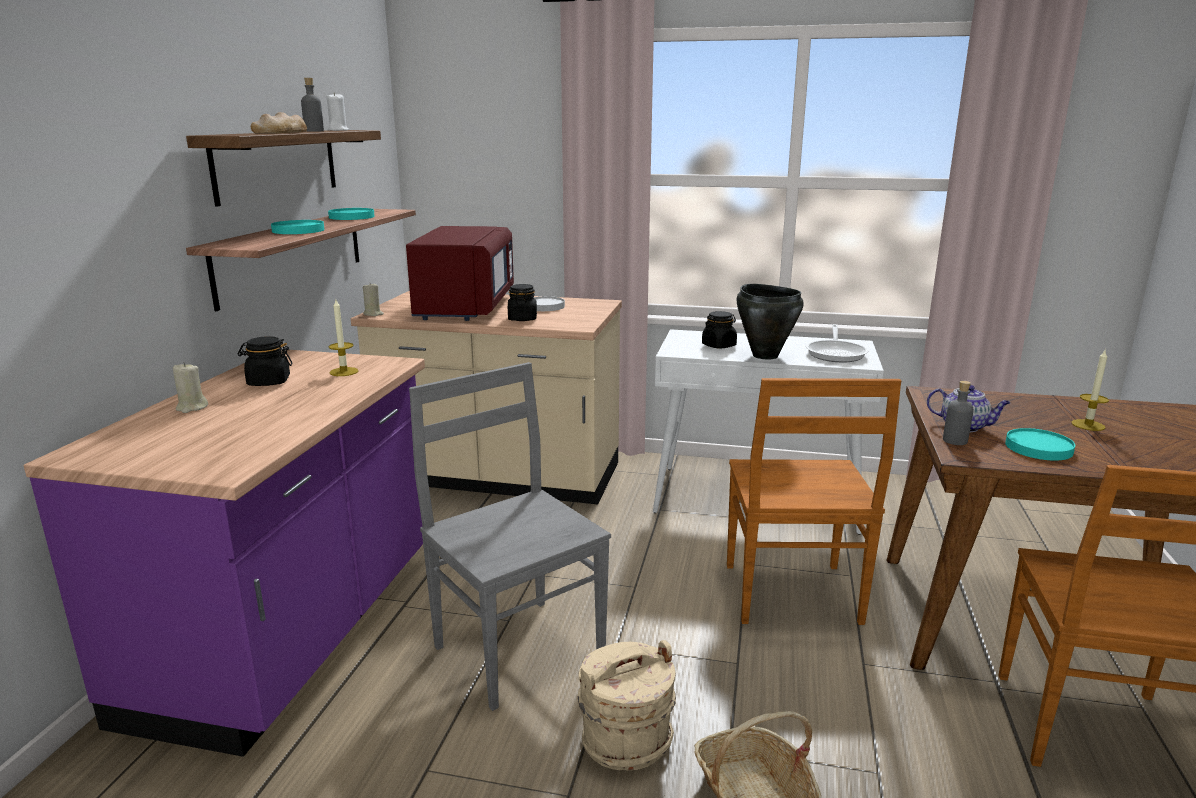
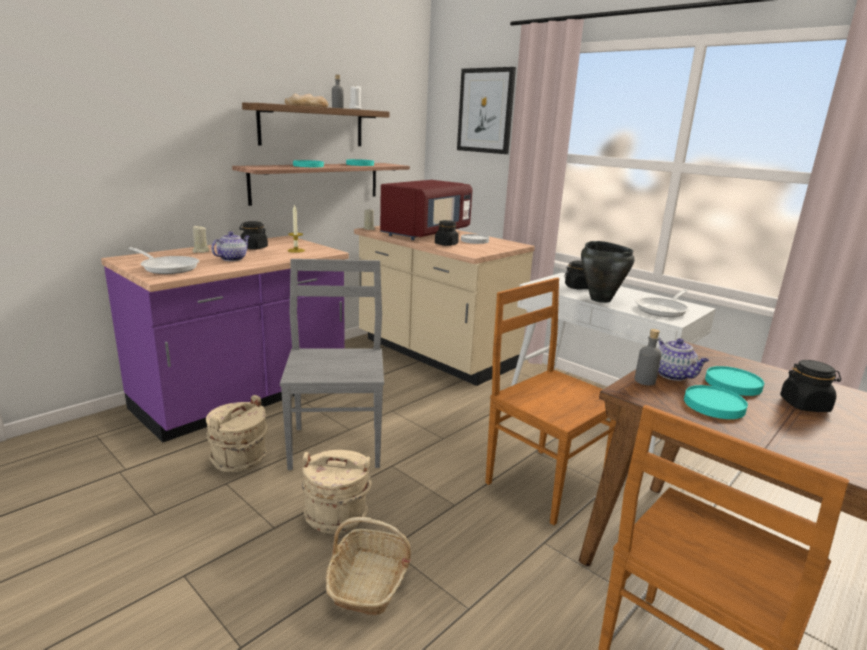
camera: 30 degrees right, 0 degrees up
(199, 450) = (167, 267): none -> frying pan
(276, 408) = (232, 259): none -> teapot
(404, 726) = (240, 459): none -> beige bucket
(505, 120) = (486, 111): none -> picture
(792, 596) = (543, 482): brown chair -> brown chair turned 105 degrees clockwise
(1015, 420) = (733, 384): none -> turquoise plate
(1088, 425) = (805, 405): candle -> black jar

